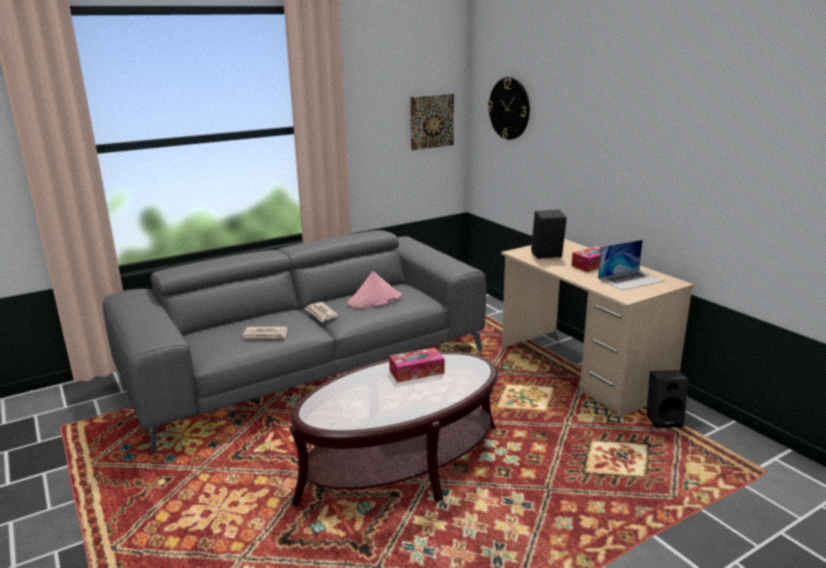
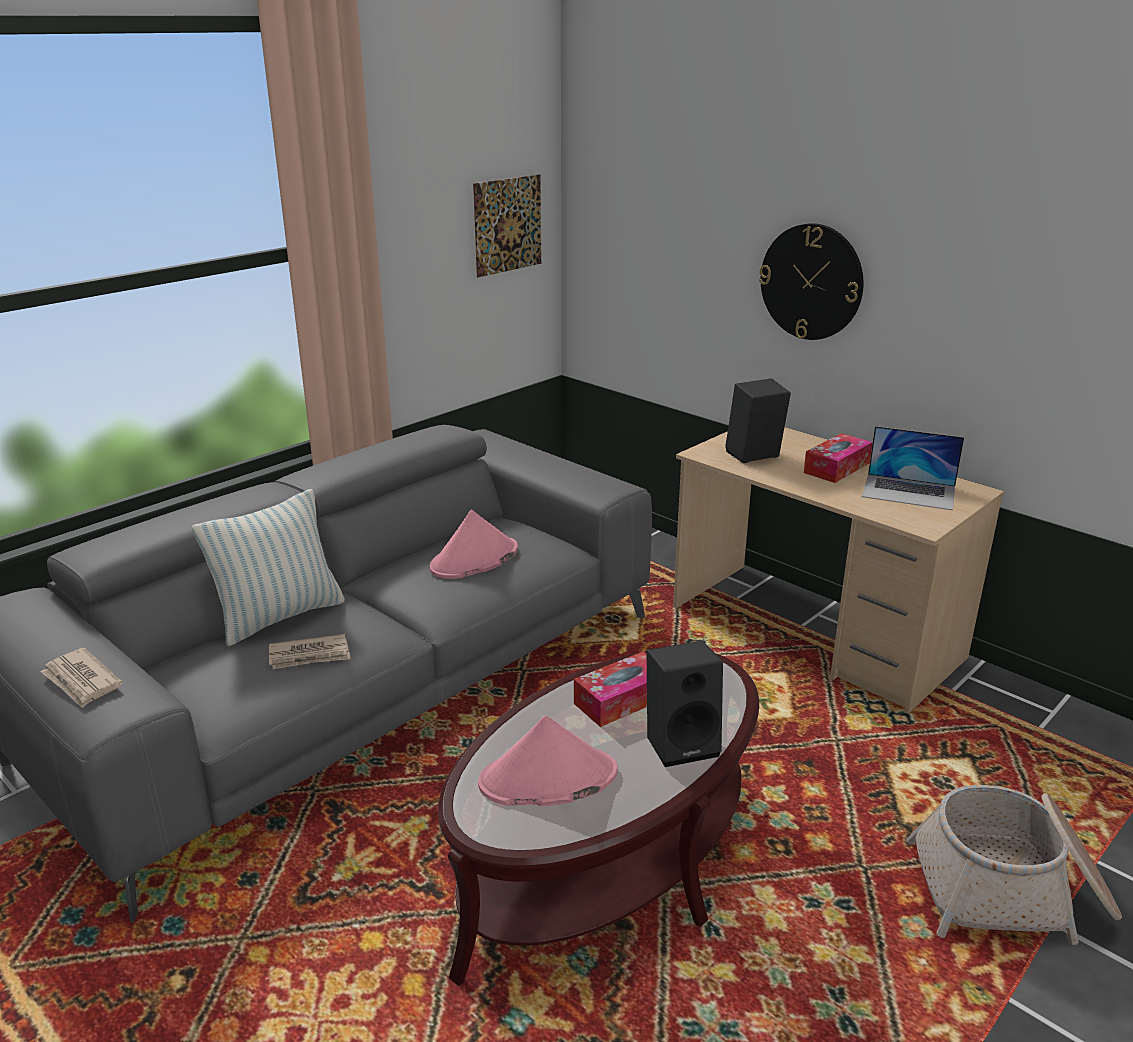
camera: 15 degrees left, 5 degrees up
(260, 317) = (280, 616): none -> pillow
(321, 313) = (391, 597): newspaper -> newspaper (82, 681)
(356, 401) = (547, 778): none -> pink hat
(509, 108) = (647, 201): wall clock -> wall clock (811, 282)
(630, 279) = (909, 492): laptop -> laptop turned 60 degrees clockwise
(635, 515) = (1011, 892): none -> basket
(664, 419) = (972, 707): black speaker -> black speaker (682, 743)

